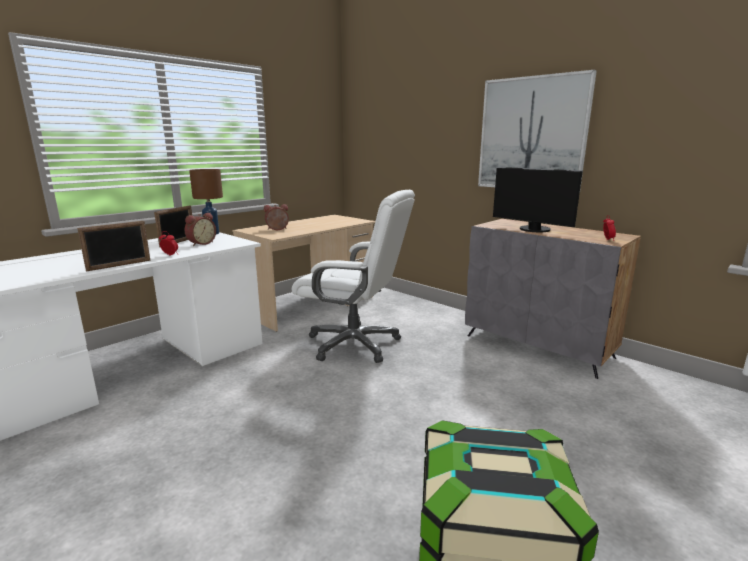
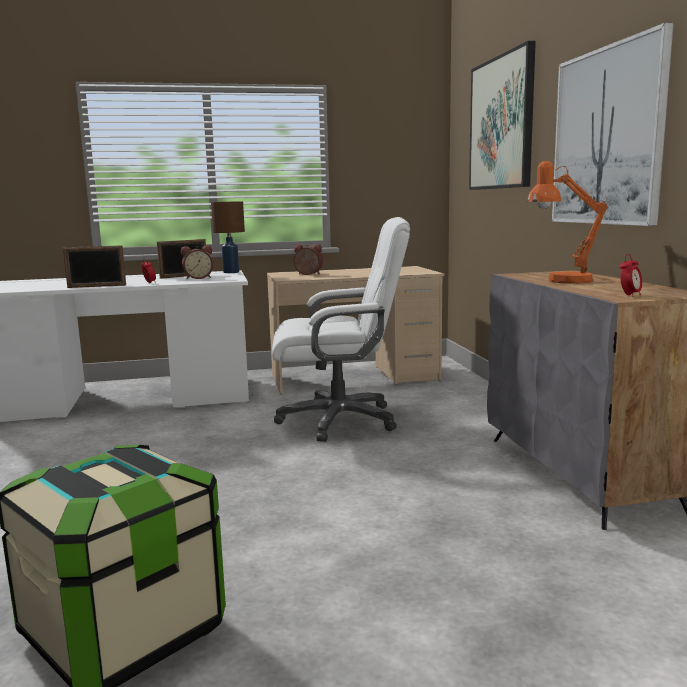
camera: 35 degrees right, 5 degrees down
(354, 344) = (340, 420): white office chair -> white office chair turned 60 degrees counterclockwise
(413, 113) = (501, 123): none -> picture
(533, 230) = (561, 281): monitor -> orange table lamp

